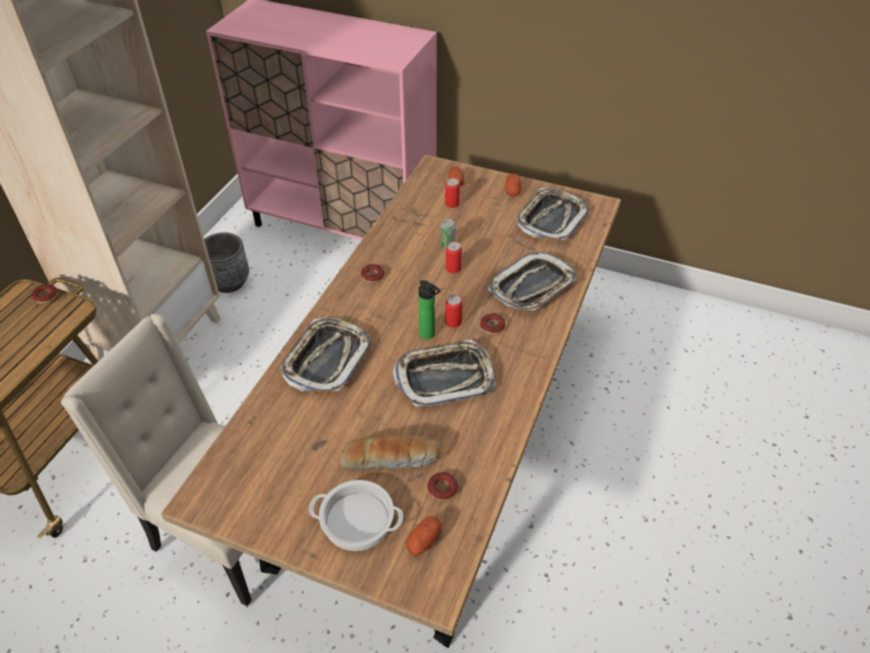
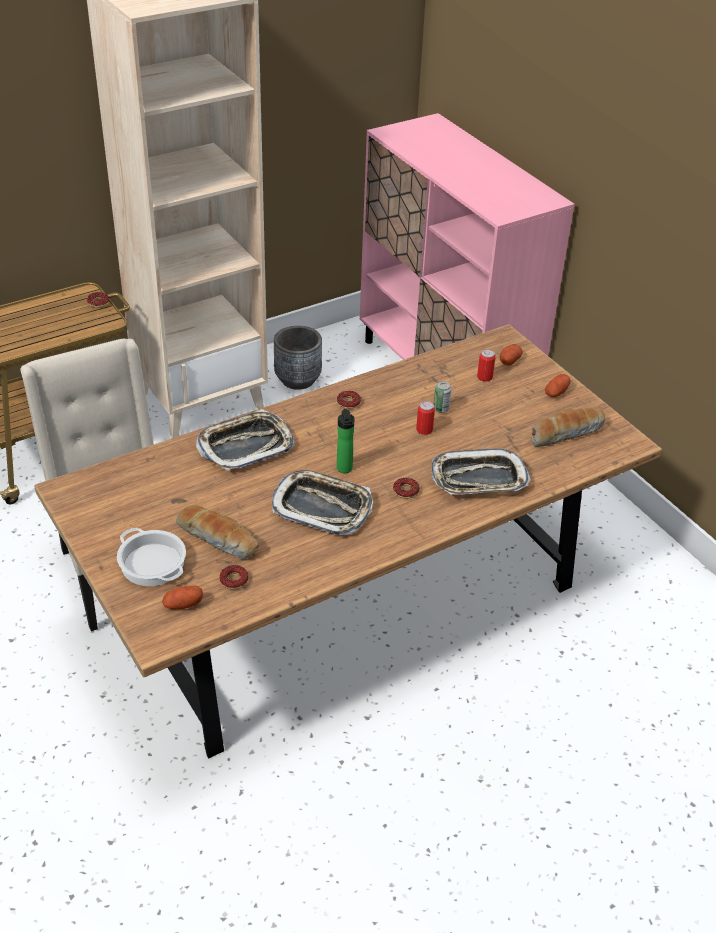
camera: 35 degrees right, 5 degrees down
(453, 322) = (376, 471): can -> none
(551, 219) = (566, 433): tray -> bread

